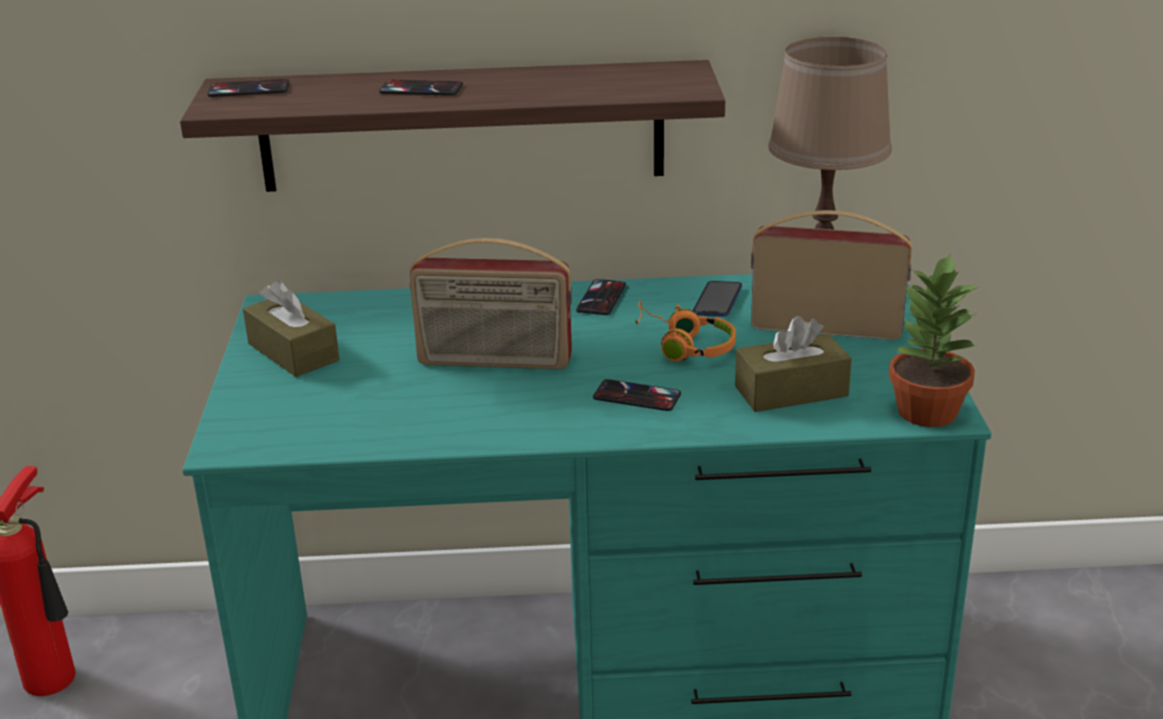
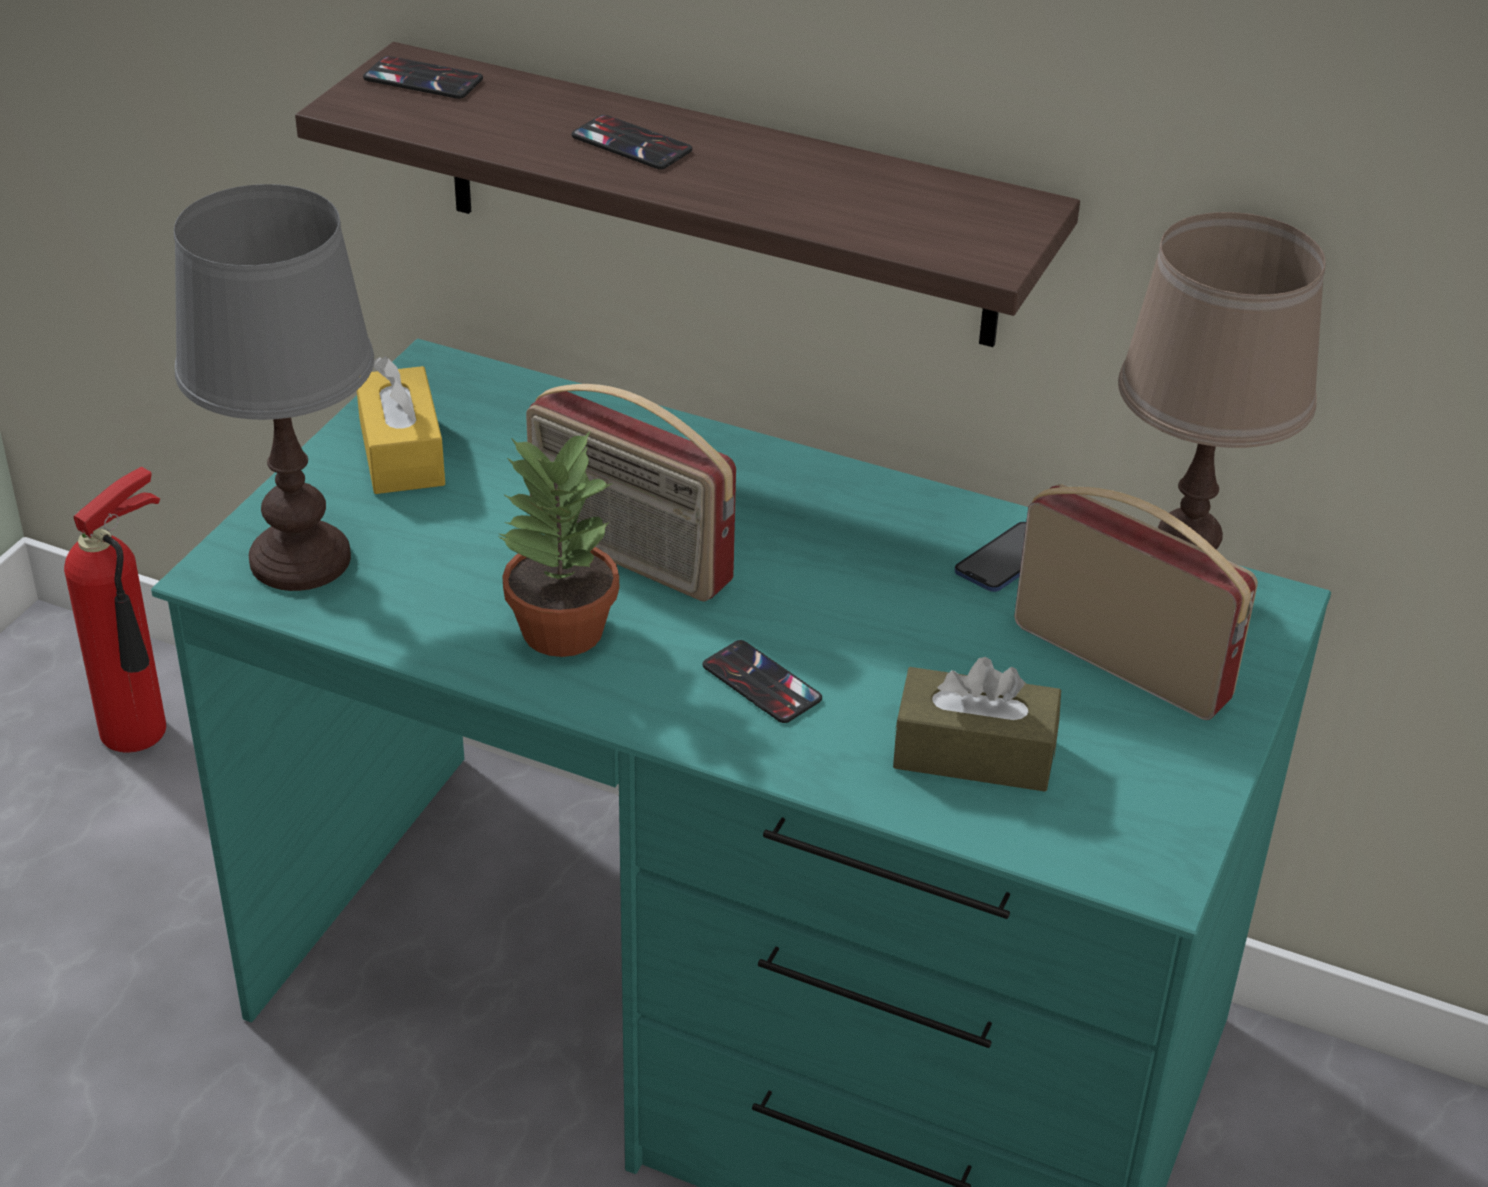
camera: 25 degrees right, 10 degrees up
(278, 423) = (302, 559): none -> grey table lamp
(293, 352) = (401, 452): brown tissue box -> yellow tissue box
(601, 298) = (854, 498): phone -> none
(683, 346) = (894, 621): orange headphones -> none
(926, 412) = (1131, 862): potted plant -> potted plant (560, 631)

